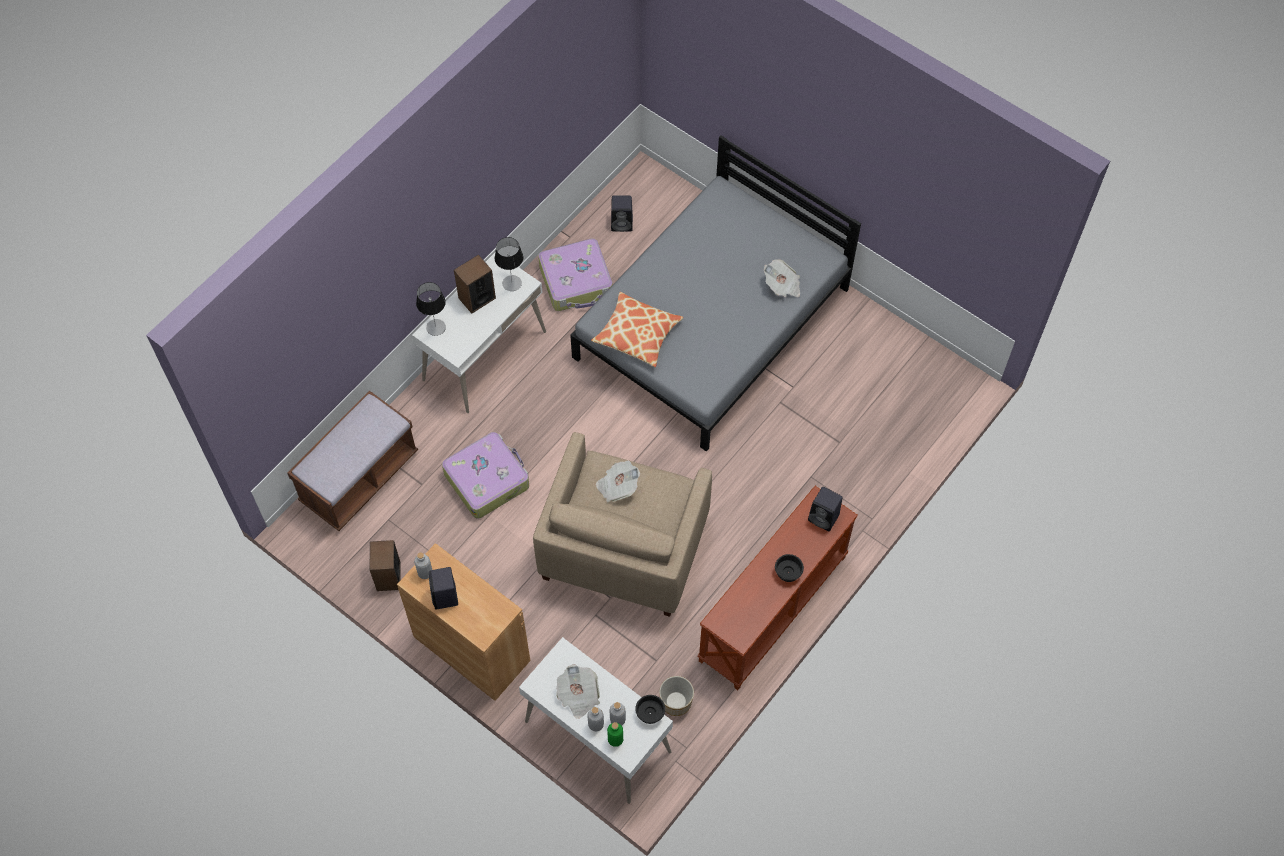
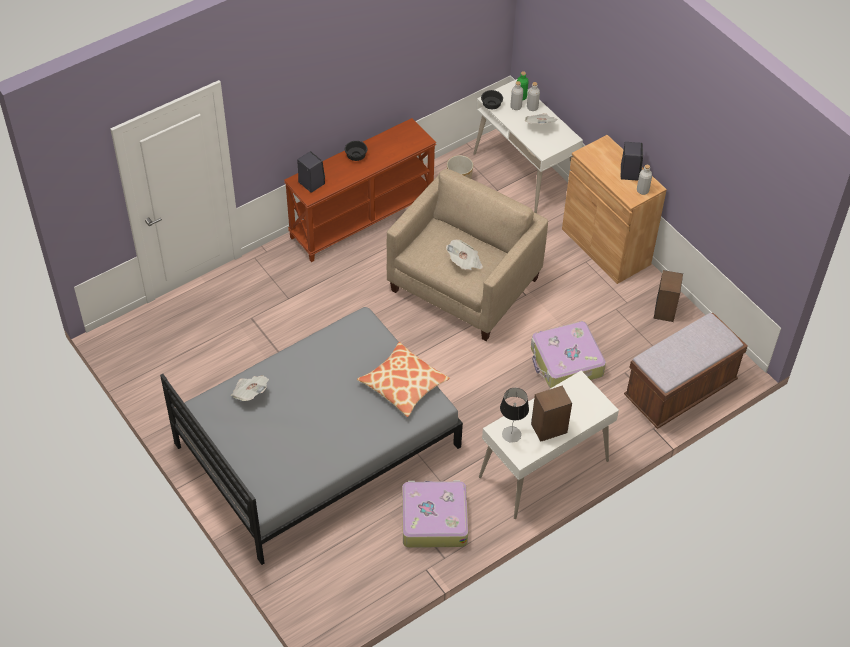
camera: 165 degrees left, 10 degrees down
(435, 327) = (594, 411): table lamp -> none
(622, 223) = (366, 570): black speaker -> none

